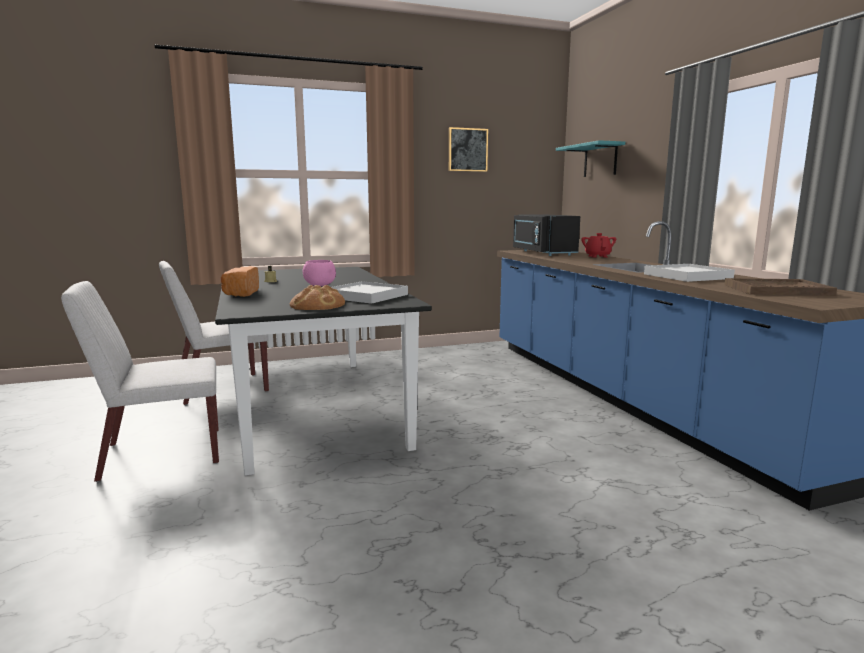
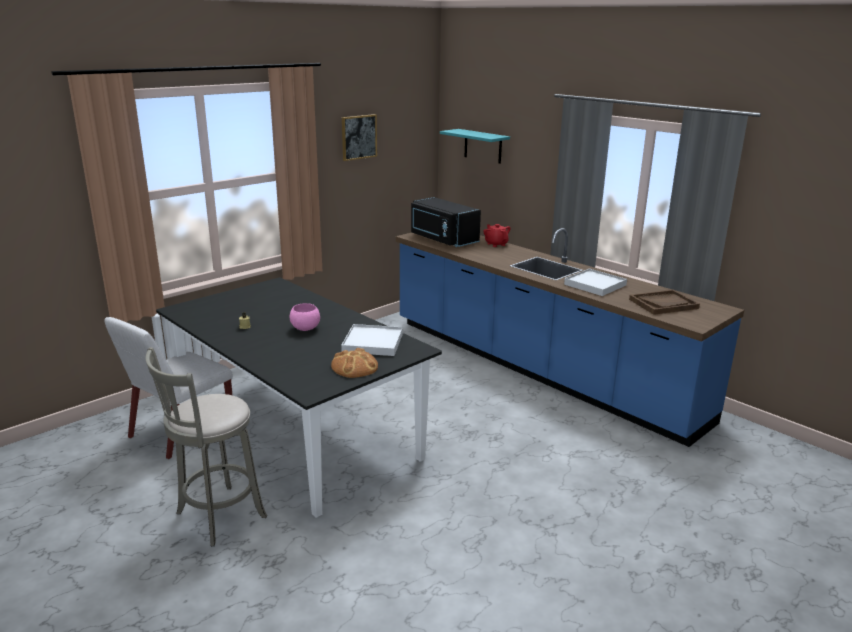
camera: 25 degrees left, 10 degrees up
(160, 454) = (217, 517): white chair -> grey stool
(240, 293) = (255, 357): bread -> none

